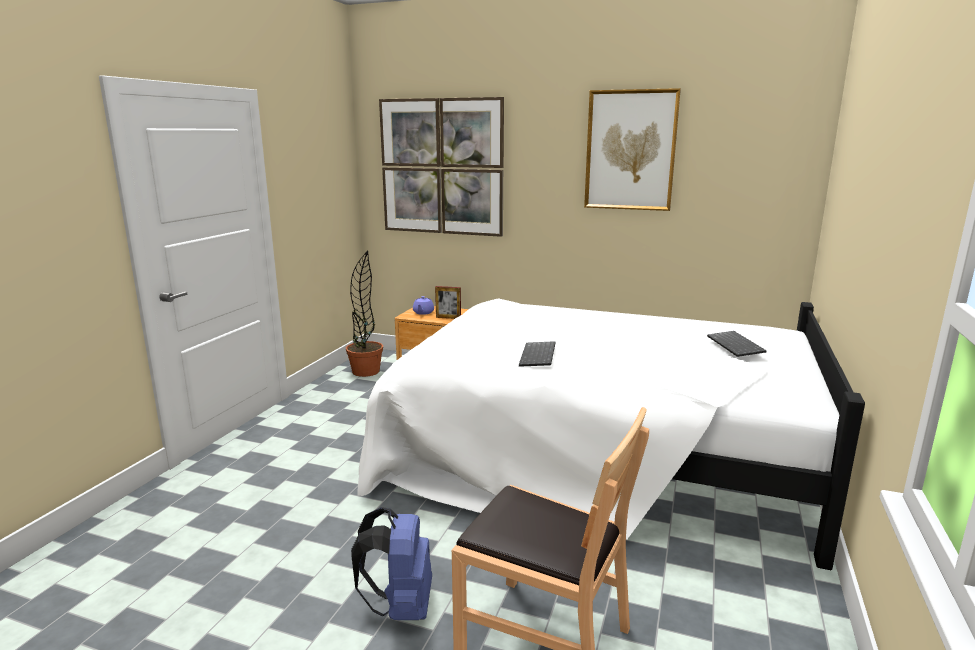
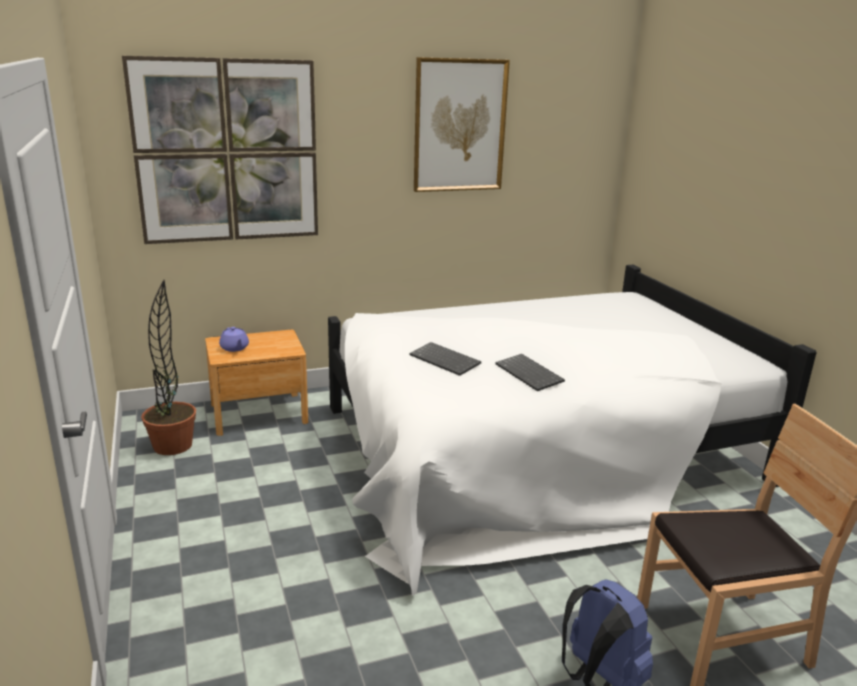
camera: 40 degrees left, 5 degrees up
(448, 318) = (277, 348): picture frame -> none
(736, 345) = (638, 319): keyboard -> keyboard (446, 360)

